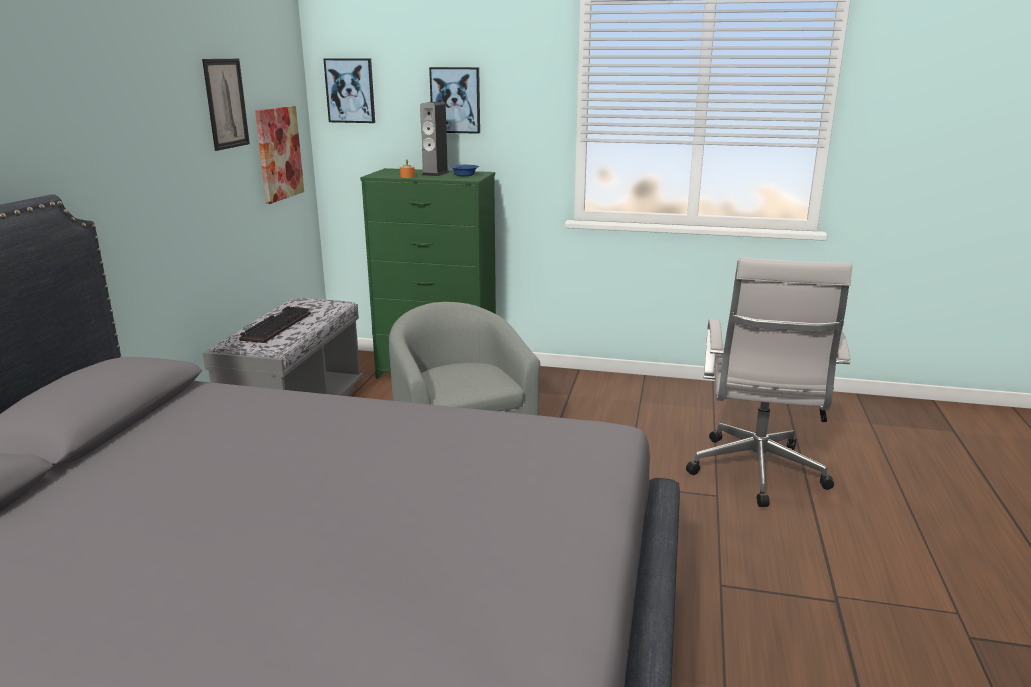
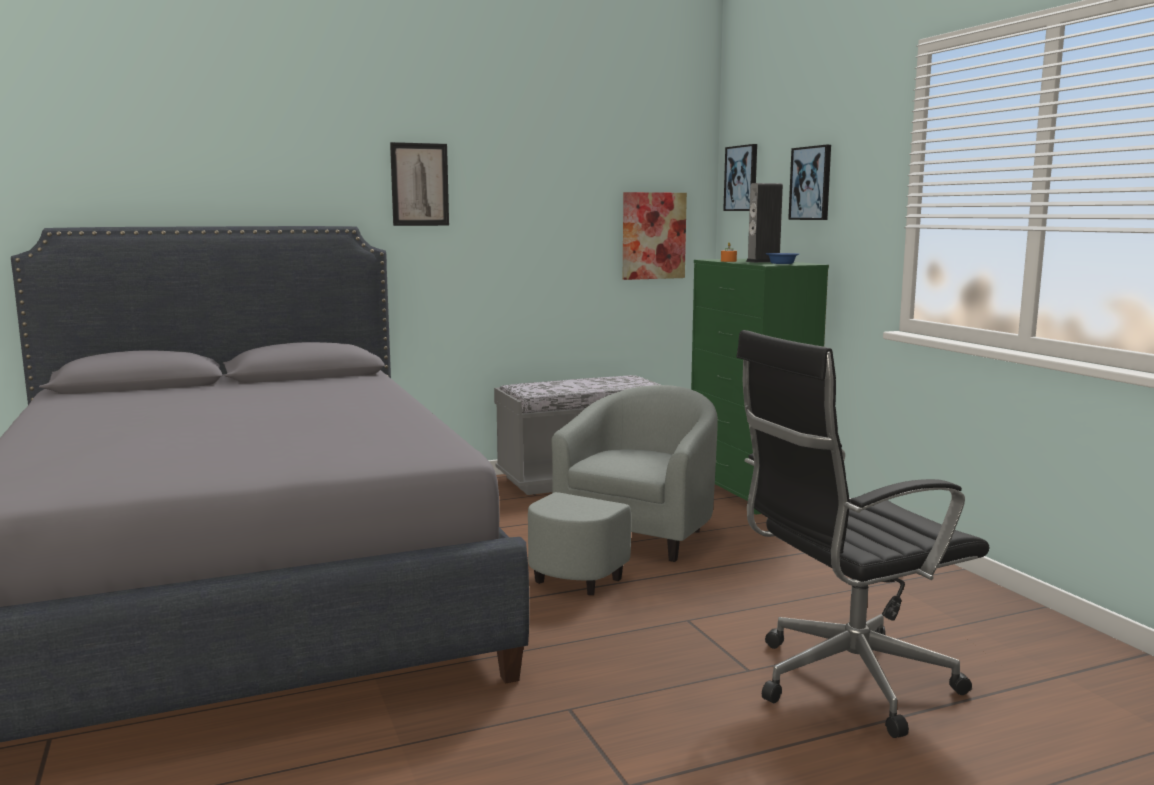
camera: 55 degrees right, 10 degrees down
(226, 103) = (581, 183): picture -> picture (419, 184)
(276, 326) = (563, 383): keyboard -> none
(756, 474) = (844, 683): white office chair -> black office chair

